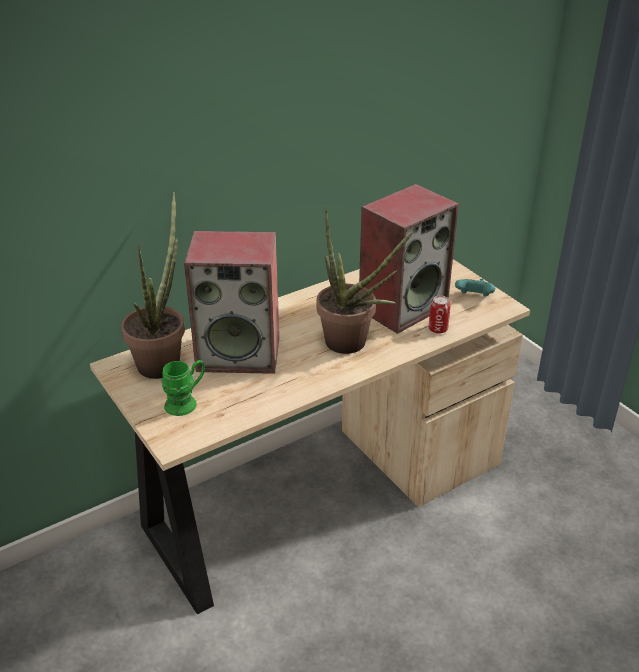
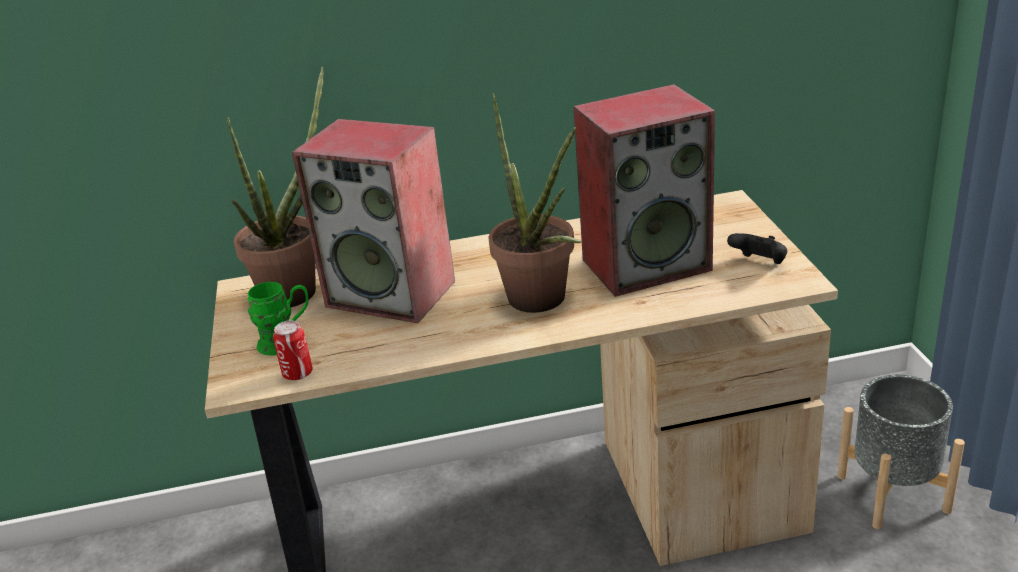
camera: 25 degrees right, 5 degrees down
(438, 329) = (677, 298): can -> can (298, 373)
(473, 297) = (759, 264): turquoise game controller -> black game controller
(535, 429) = (893, 493): none -> grey planter

